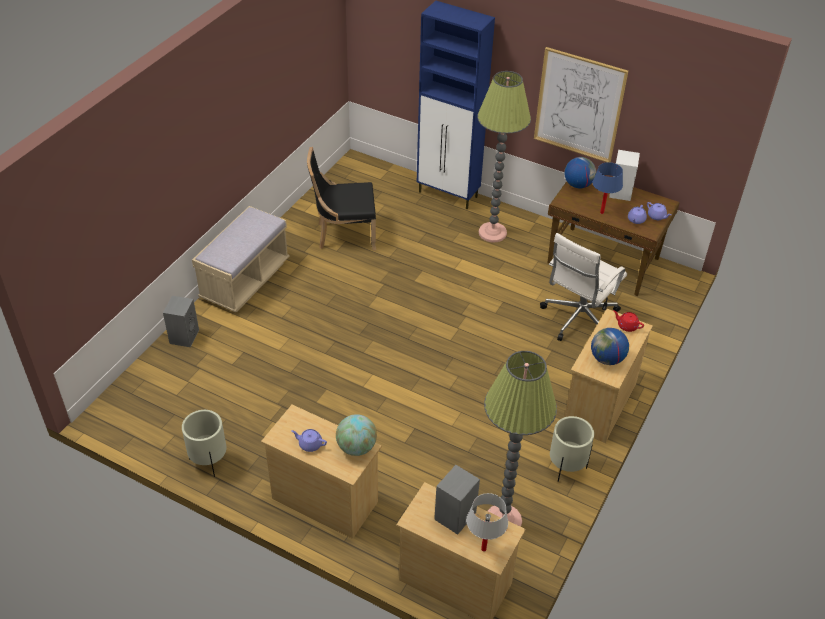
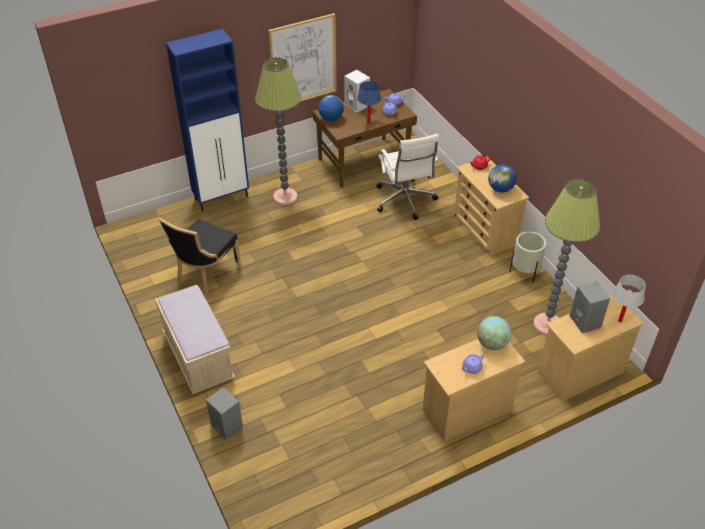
camera: 55 degrees left, 0 degrees up
(209, 461) = (378, 466): beige planter -> none

